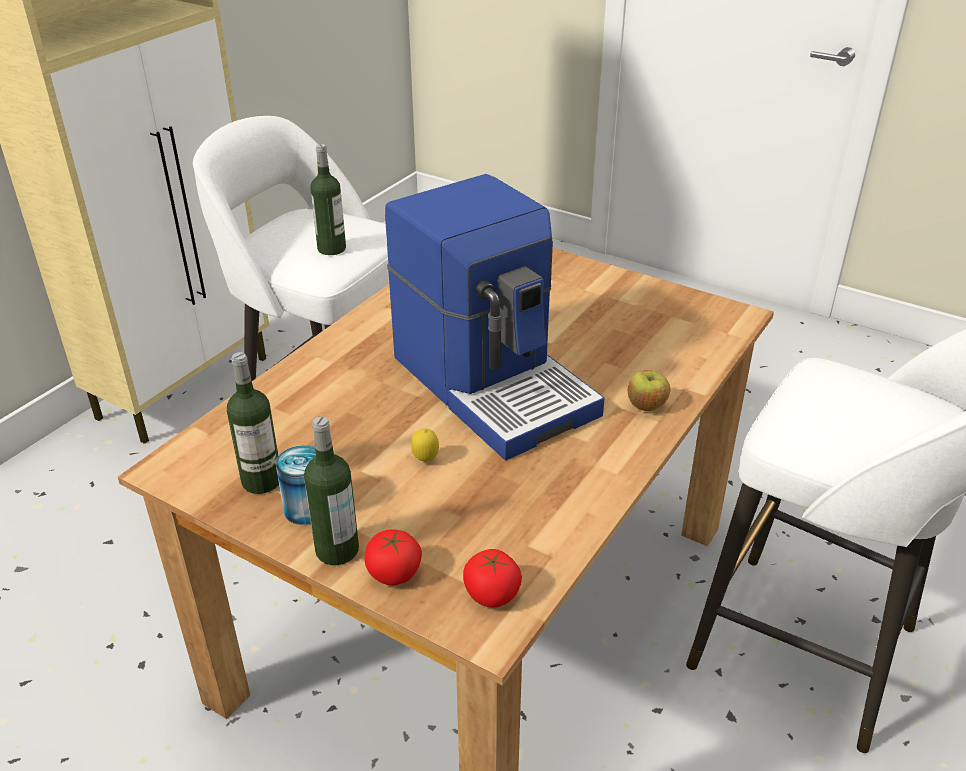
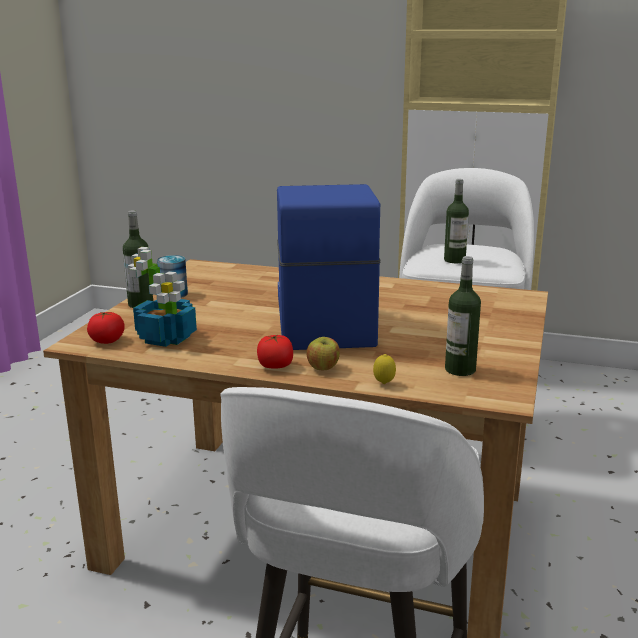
camera: 75 degrees right, 15 degrees down
(261, 481) = (194, 282): bottle -> bottle (460, 369)
(393, 573) = (123, 318): tomato -> tomato (275, 366)
(426, 460) = (226, 313): lemon -> lemon (384, 384)
(495, 383) = (321, 320): coffee machine -> coffee machine turned 135 degrees clockwise
(503, 528) = (166, 338): none -> potted plant

